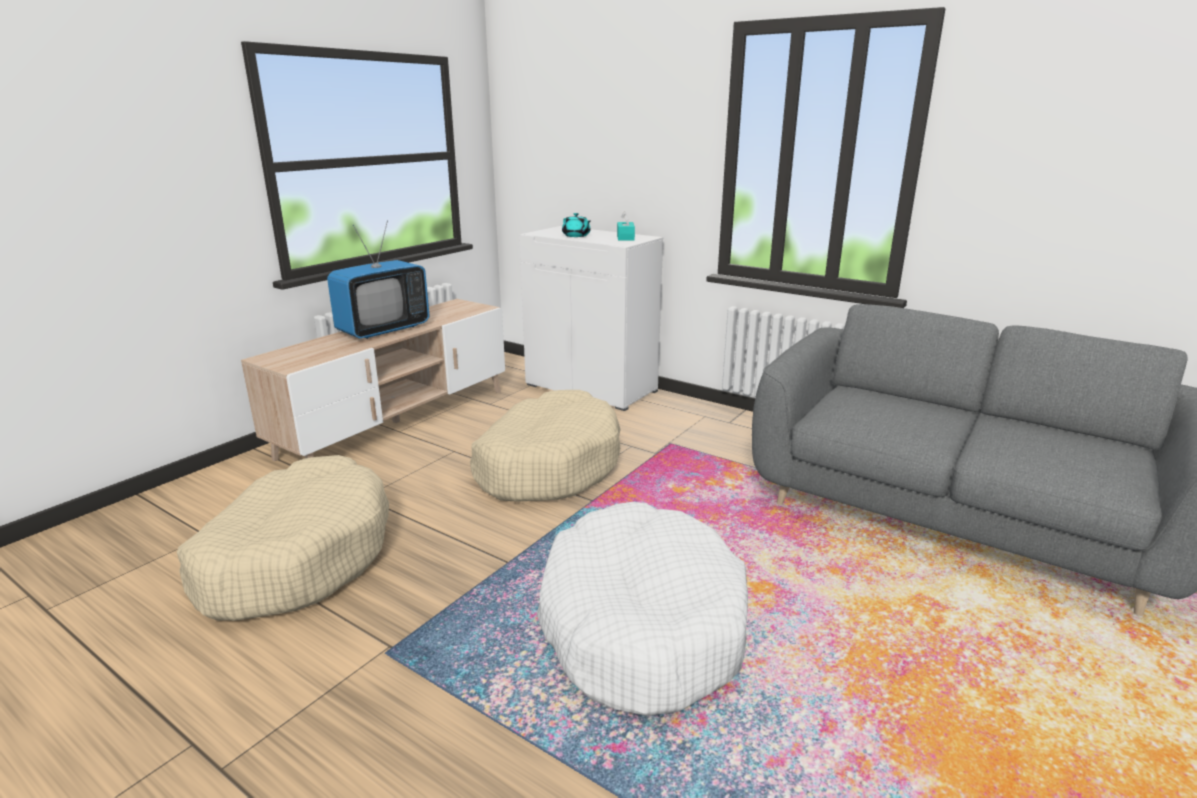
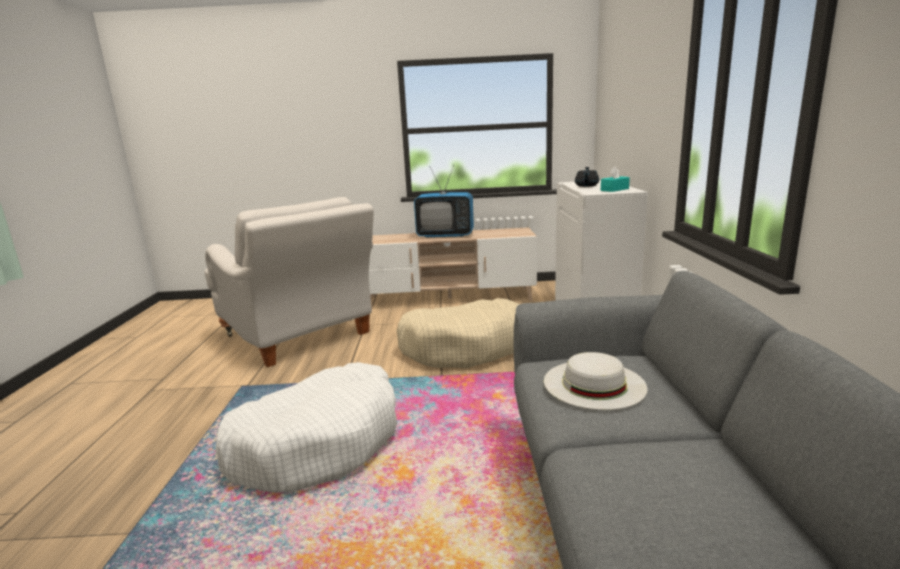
camera: 55 degrees right, 5 degrees down
(296, 557) = (299, 336): beige dog bed -> white armchair
(576, 236) = (586, 186): turquoise teapot -> black teapot
(887, 413) = (594, 384): none -> white hat

